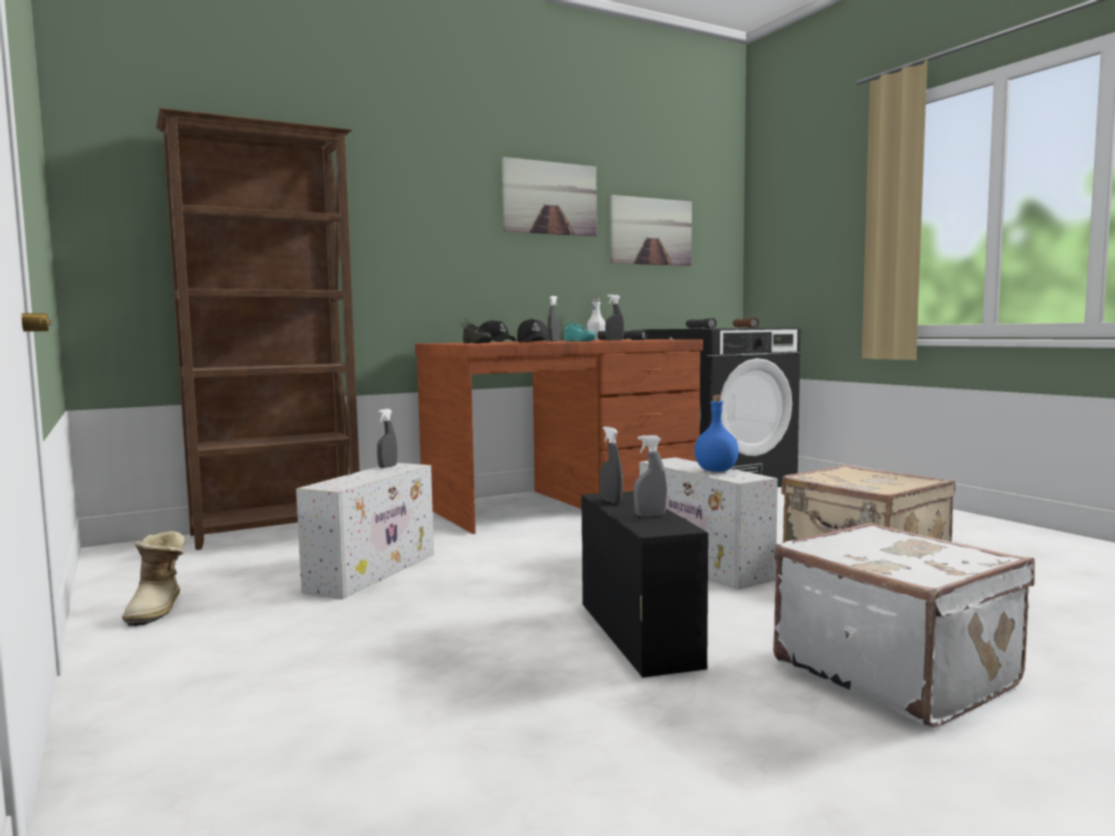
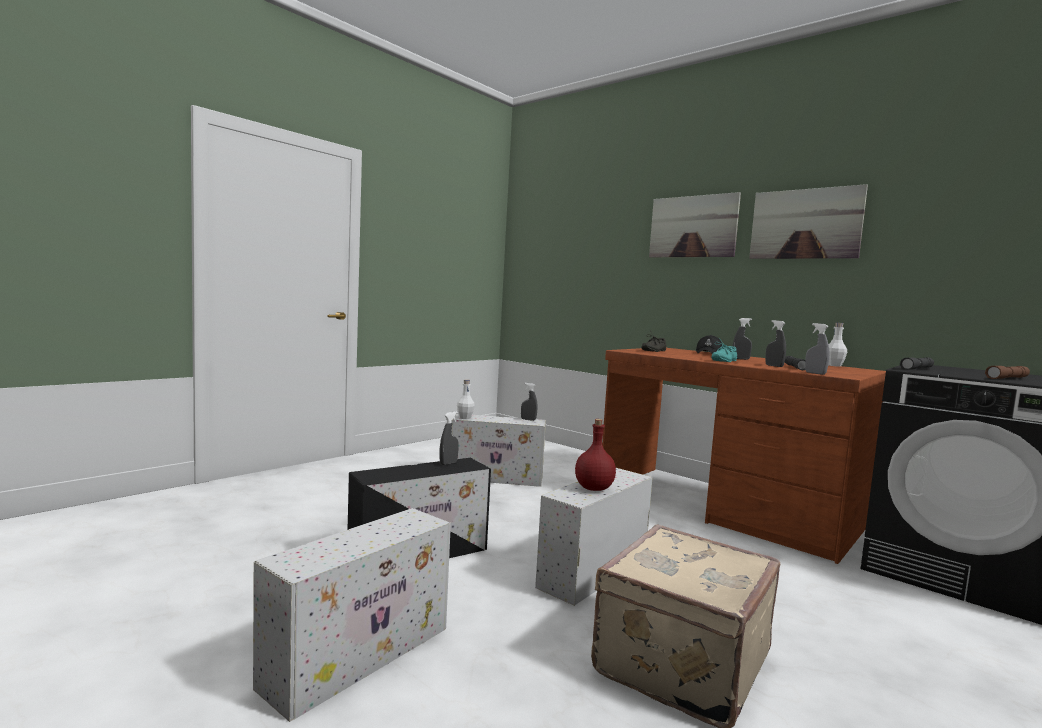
camera: 70 degrees right, 0 degrees up
(158, 609) = (419, 453): boot -> none
(279, 531) = (554, 450): brown bookcase -> none
(340, 486) = (465, 418): none -> white bottle
(533, 342) = (681, 356): black cap -> none
(650, 515) = (408, 472): grey spray bottle -> grey spray bottle (815, 373)
(651, 231) = (950, 248): picture -> picture (693, 226)
(715, 471) = (593, 488): blue bottle -> red bottle
(896, 672) = (361, 655): white suitcase -> white storage box

